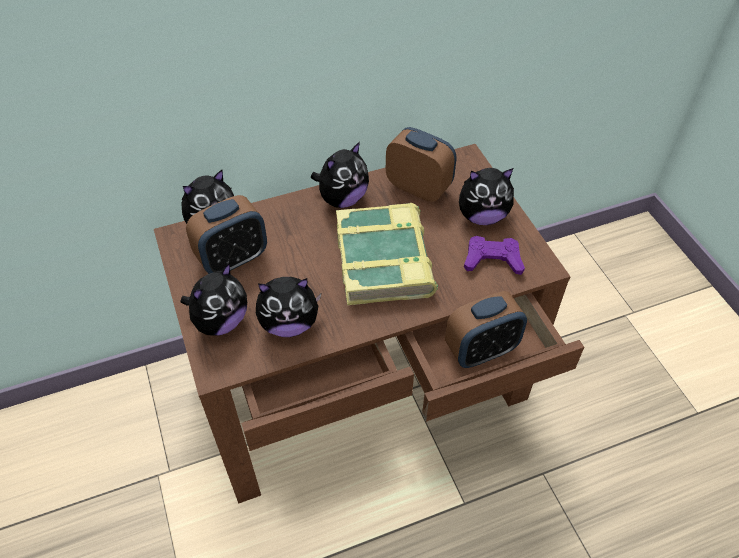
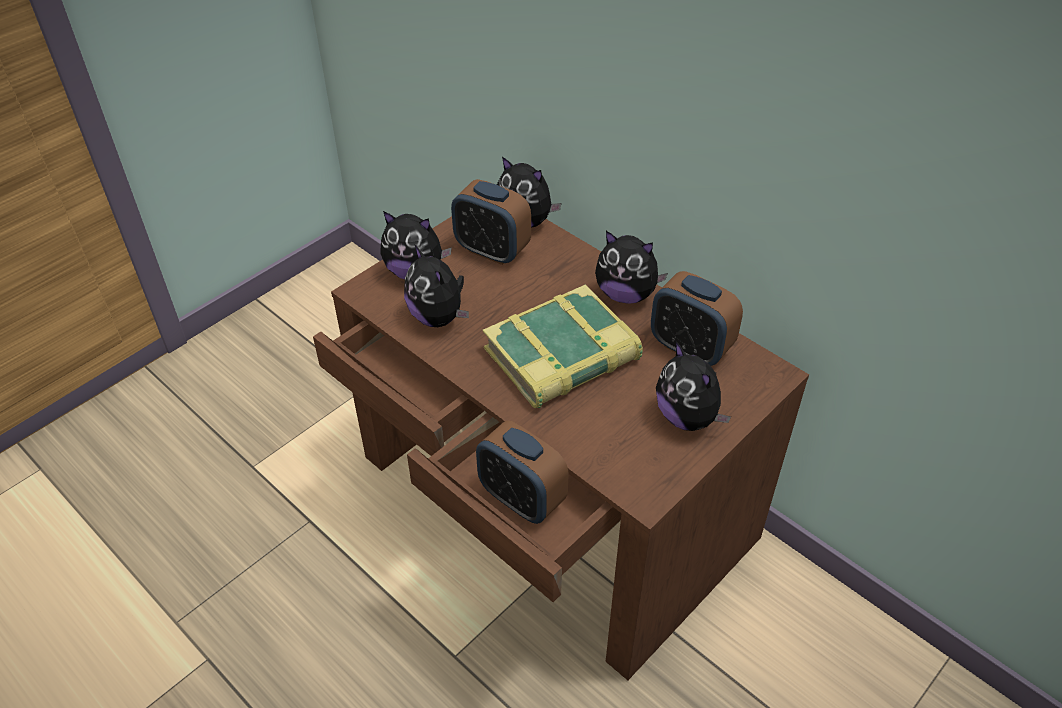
camera: 65 degrees right, 5 degrees down
(419, 188) = (690, 348): alarm clock -> alarm clock turned 120 degrees clockwise
(492, 259) = (625, 446): purple game controller -> none

